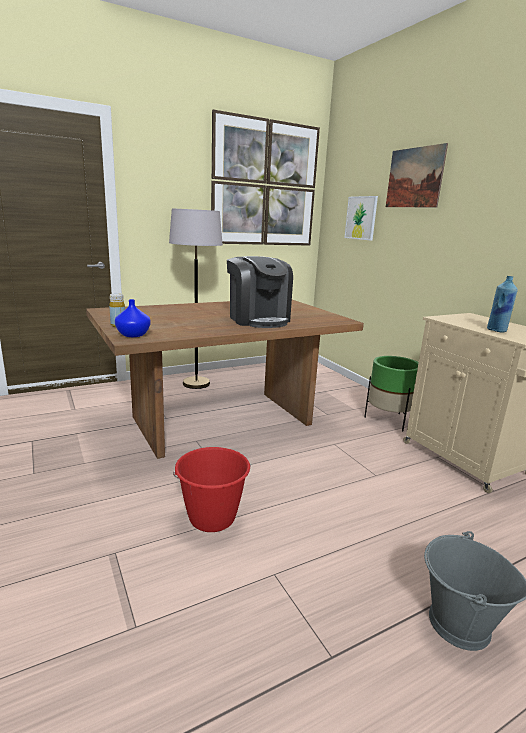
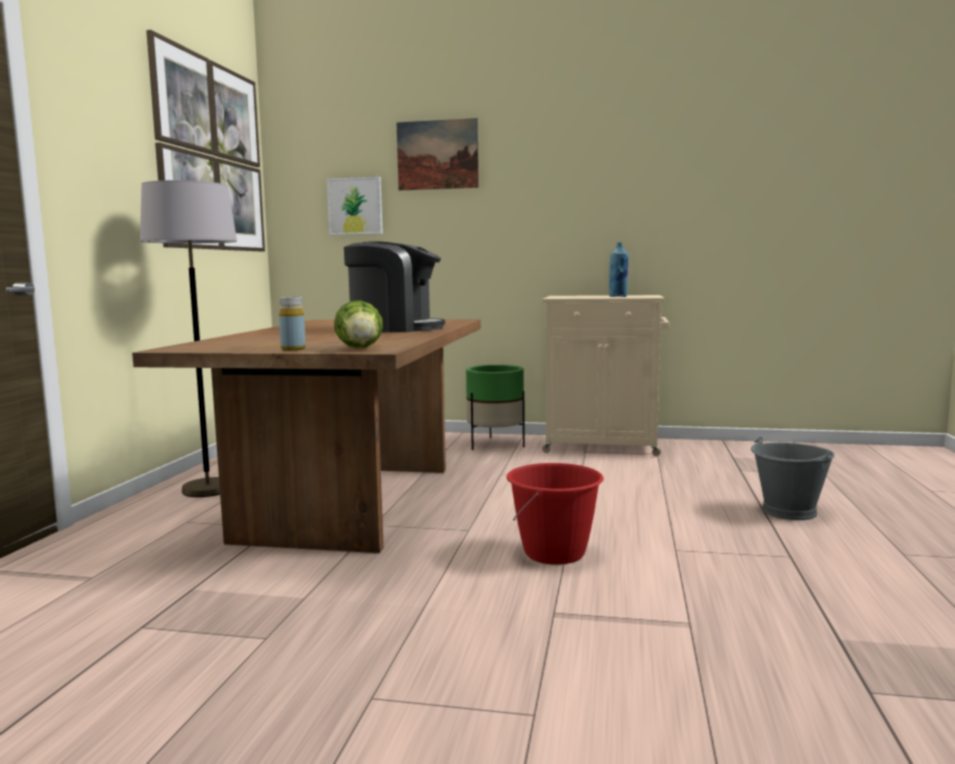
camera: 50 degrees left, 10 degrees down
(134, 335) = (361, 348): blue vase -> lettuce

